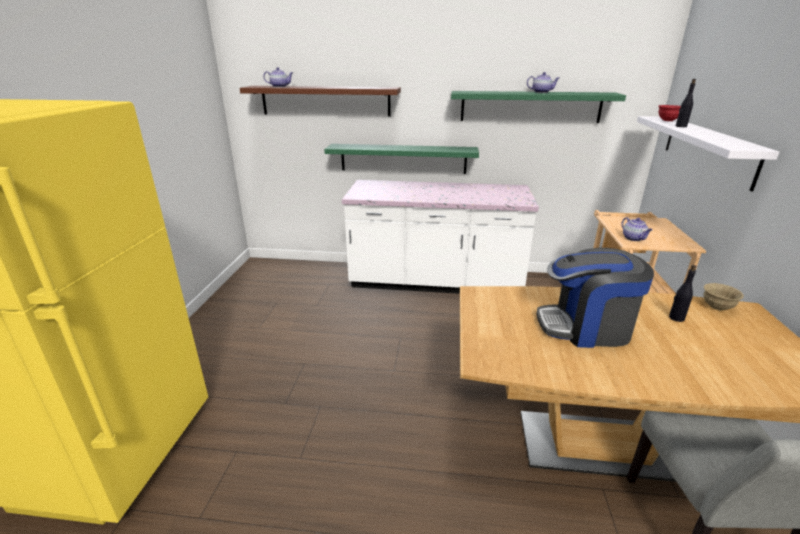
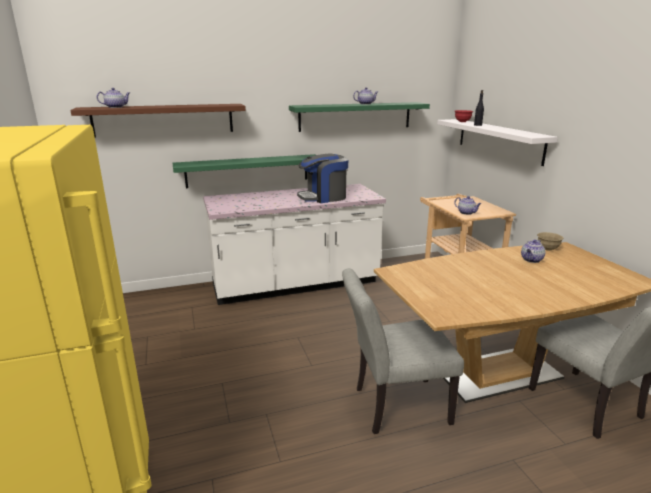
camera: 25 degrees left, 5 degrees down
(446, 441) = (394, 406): none -> grey chair
(585, 327) = (485, 278): coffee machine -> coffee machine (323, 197)
(676, 318) = (531, 260): black bottle -> teapot

